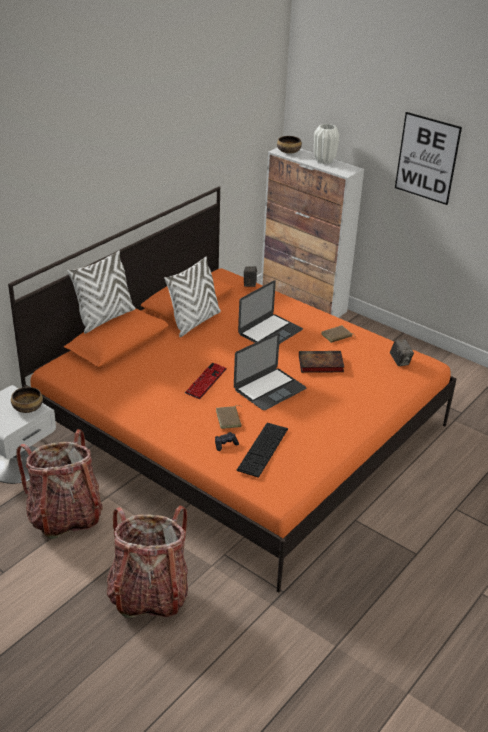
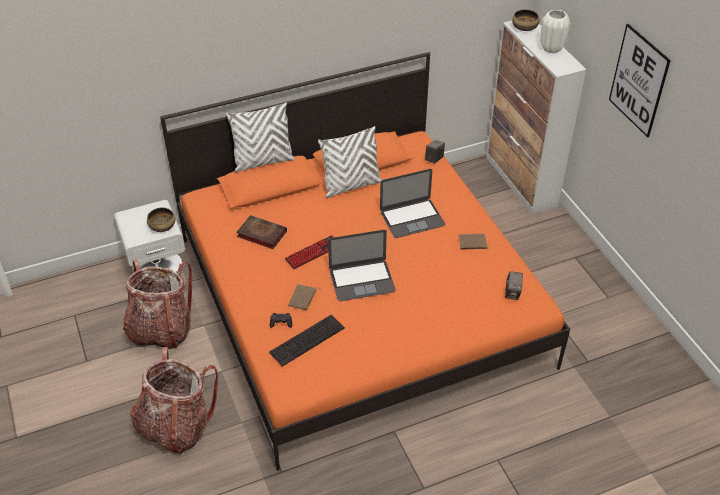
camera: 30 degrees right, 10 degrees up
(319, 364) = (430, 270): book -> book (260, 234)

